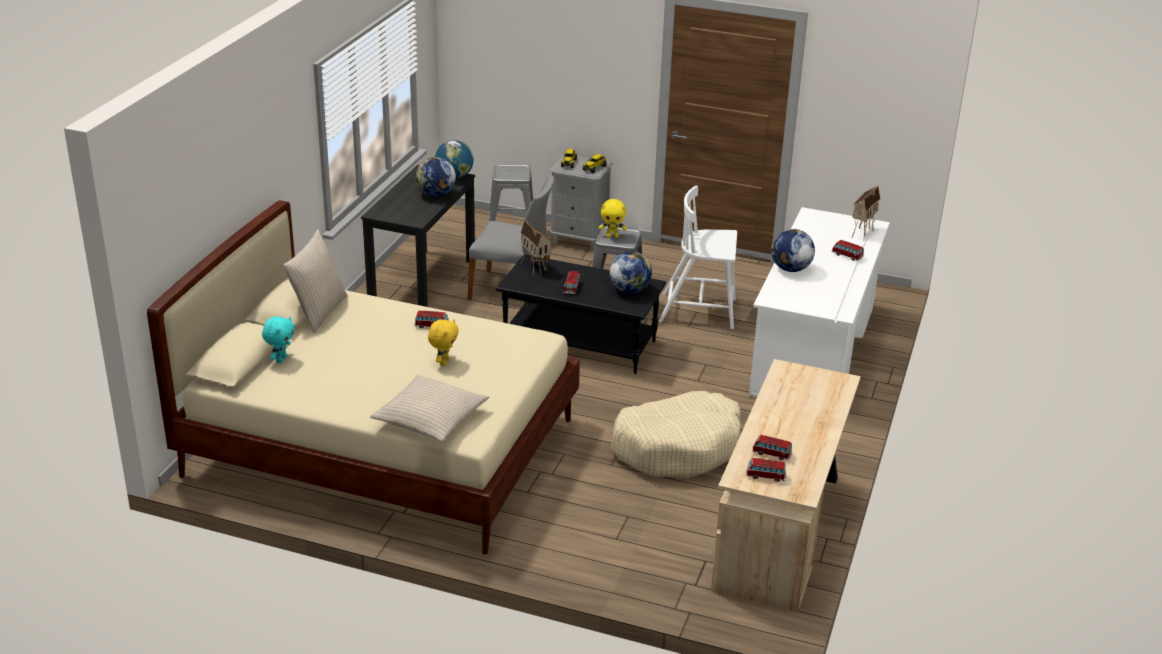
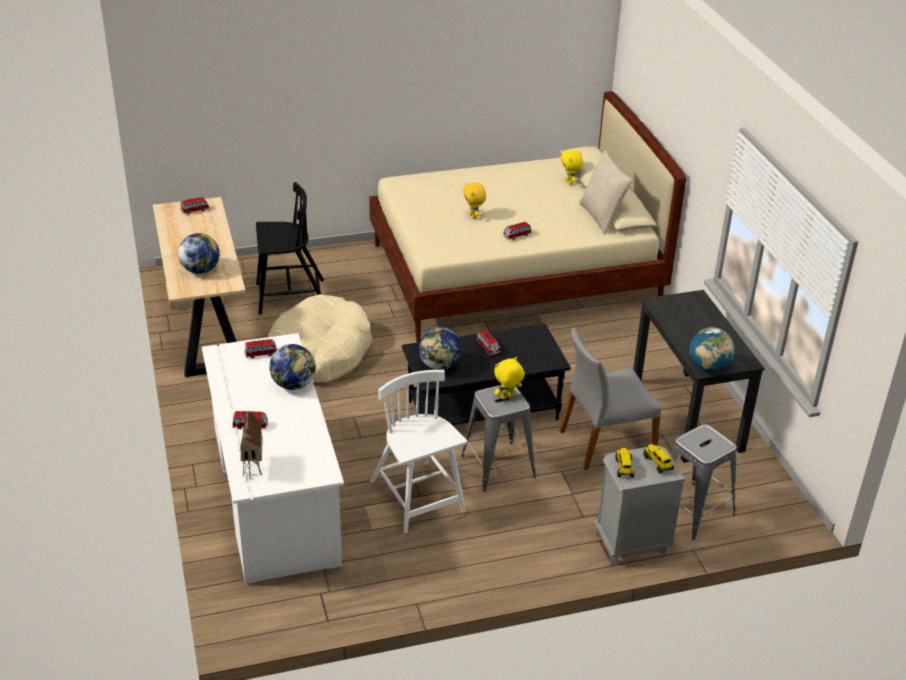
camera: 145 degrees right, 5 degrees up
(281, 359) = (570, 182): turquoise plush toy -> yellow plush toy
(430, 418) = (433, 182): beige pillow -> none
(436, 195) = (688, 338): globe -> globe (200, 270)
(536, 267) = (541, 355): toy house -> none
(656, 525) = (289, 297): none -> black chair
(699, 311) = (418, 498): white chair -> white chair turned 90 degrees counterclockwise
(771, 454) = (200, 224): toy car -> toy car (261, 354)

